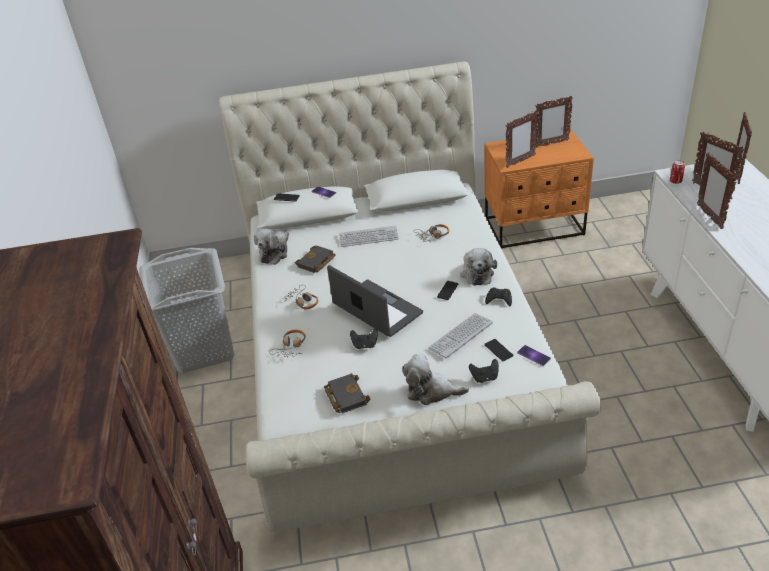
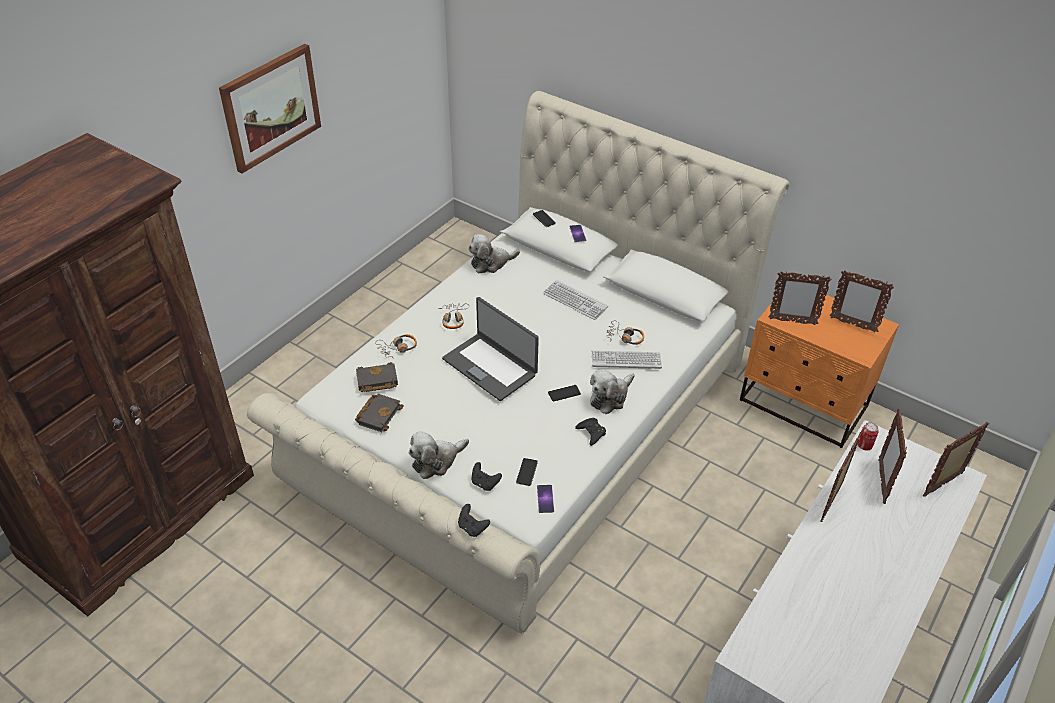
camera: 40 degrees right, 5 degrees up
(44, 190) = (271, 107): none -> picture
(204, 349) = (406, 309): grey laundry basket -> none
(316, 262) = (507, 293): black book -> black book (376, 381)
(365, 345) = (443, 387): black game controller -> black game controller (472, 528)
(376, 309) = (490, 366): laptop -> laptop turned 135 degrees clockwise
(431, 391) = (436, 461): plush toy -> plush toy turned 90 degrees counterclockwise
(460, 336) = (517, 437): keyboard -> keyboard (626, 360)

